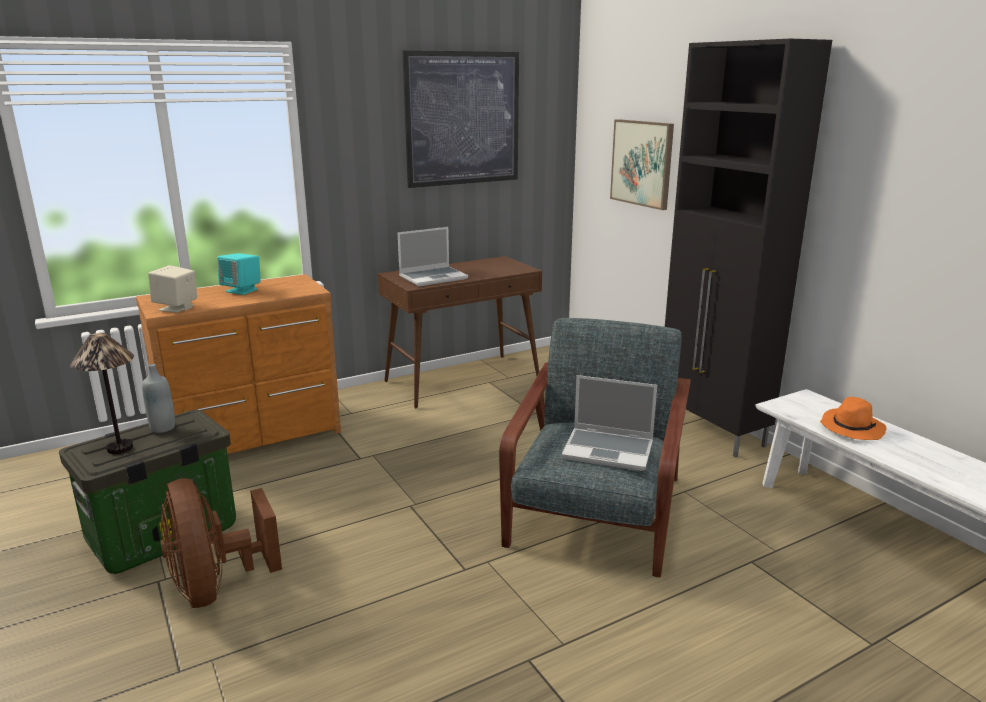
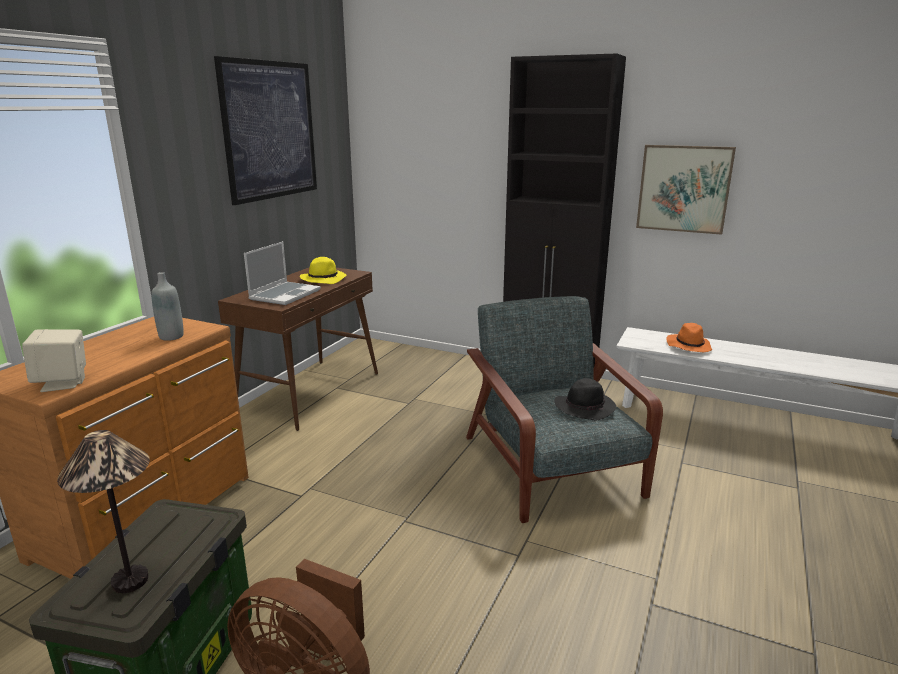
camera: 35 degrees left, 0 degrees up
(162, 428) = (152, 535): grey bottle -> grey bottle (171, 336)
(242, 290) = (115, 345): turquoise speaker -> none
(488, 270) = (324, 279): none -> yellow hat
(609, 450) = (585, 407): laptop -> black hat
(642, 163) = (437, 165): picture -> picture (684, 188)

